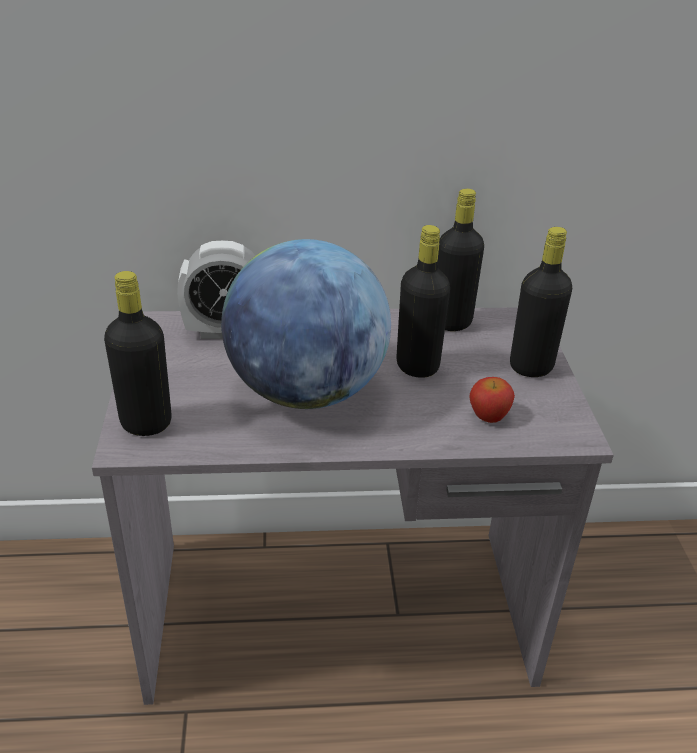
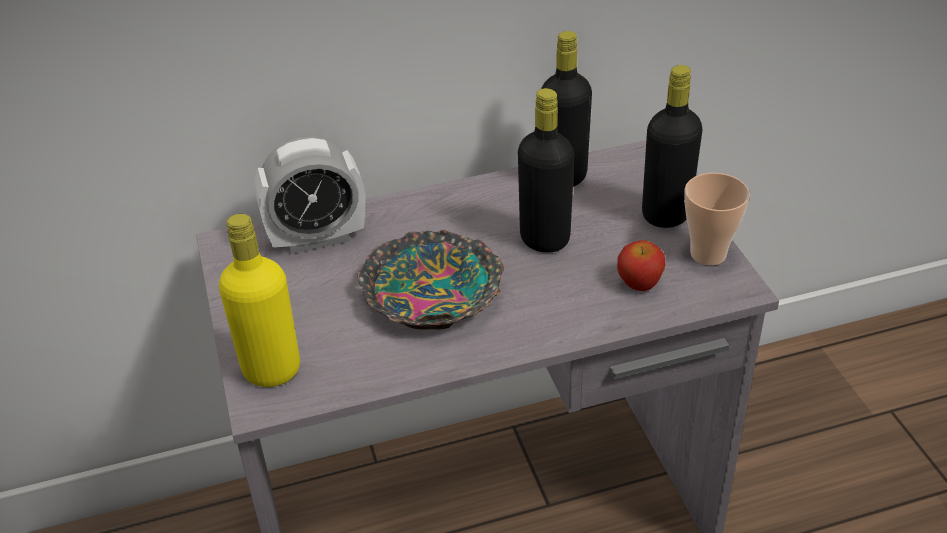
camera: 10 degrees left, 5 degrees up
(146, 423) = (272, 370): black bottle -> yellow bottle
(306, 392) = (434, 295): globe -> bowl
(559, 404) = (708, 254): none -> cup

